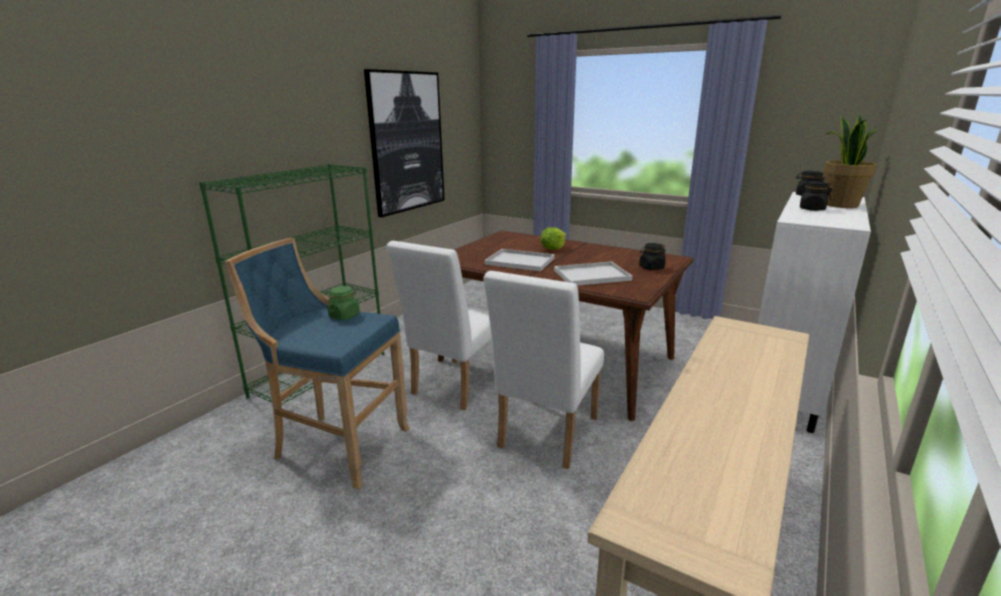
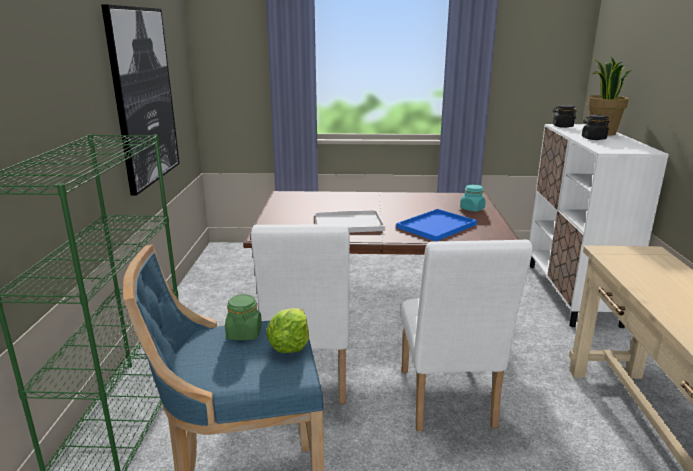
camera: 30 degrees left, 0 degrees up
(552, 248) = (358, 204): lettuce -> lettuce (289, 346)
(591, 275) = (436, 226): white tray -> blue tray
(651, 268) = (472, 209): black jar -> turquoise jar

